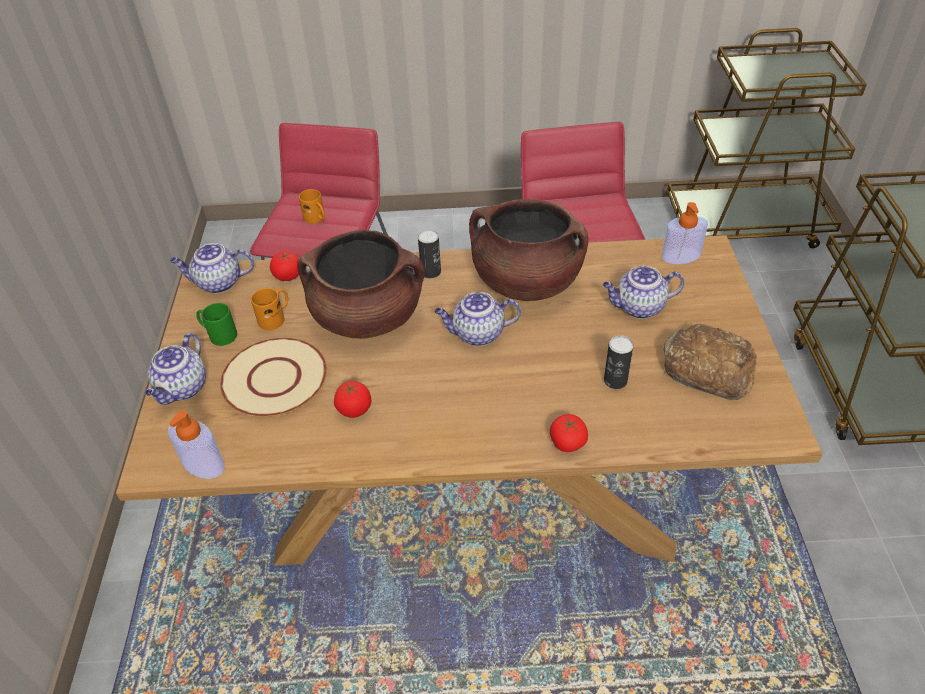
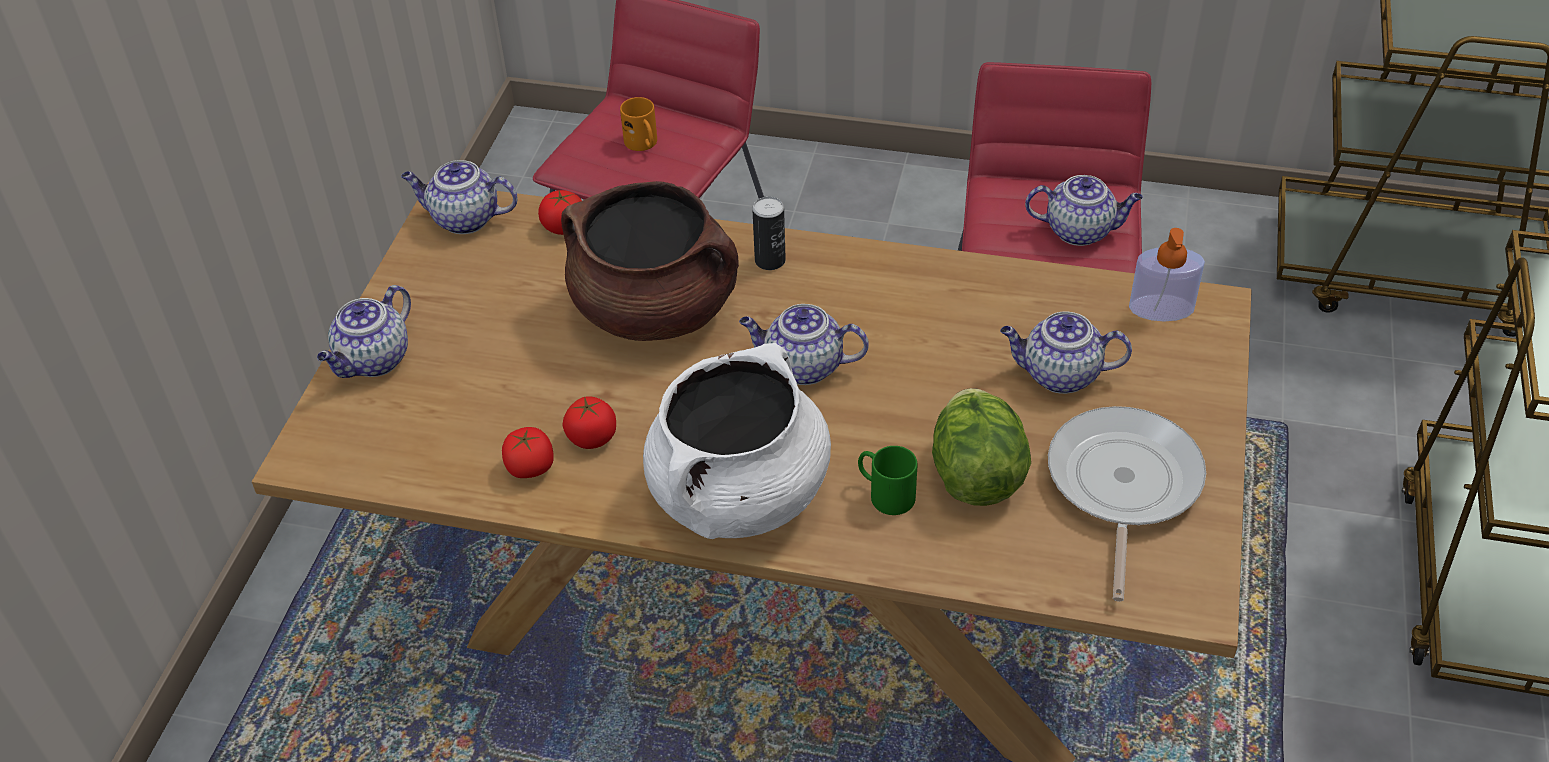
camera: 15 degrees right, 0 degrees up
(203, 464) = (371, 468): soap dispenser -> none
(218, 335) = (442, 295): green mug -> green mug (884, 494)
(274, 378) = (497, 372): beige plate -> none
(275, 317) = (527, 285): orange mug -> none
(468, 426) = (739, 495): none -> white cooking pot
(526, 282) = (904, 303): brown cooking pot -> none
(567, 442) = (869, 548): tomato -> tomato (530, 467)
(603, 223) = (1080, 230): none -> teapot
(615, 381) = (976, 476): can -> lettuce
(707, 368) = (1122, 486): bread -> frying pan

